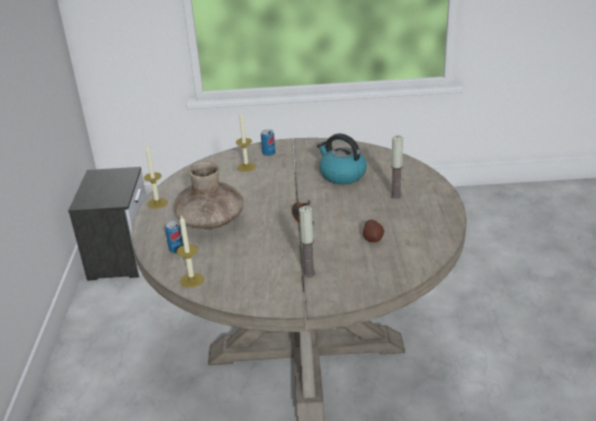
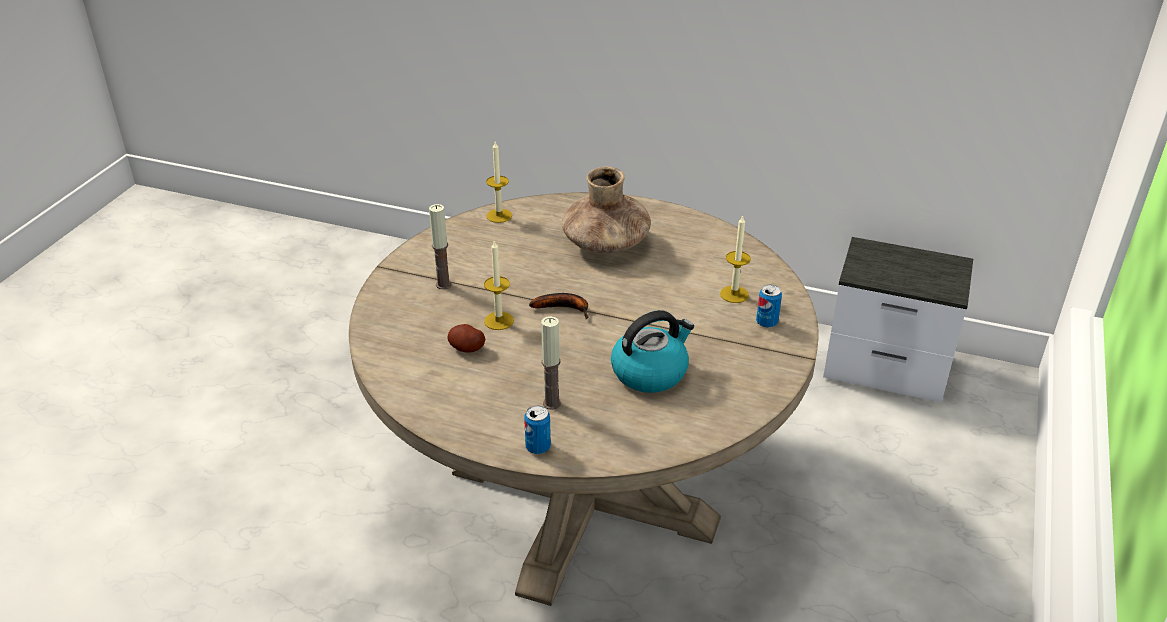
camera: 110 degrees right, 5 degrees up
(157, 203) = (677, 215): candle -> candle (499, 321)
(177, 249) = (563, 215): can -> can (538, 447)

